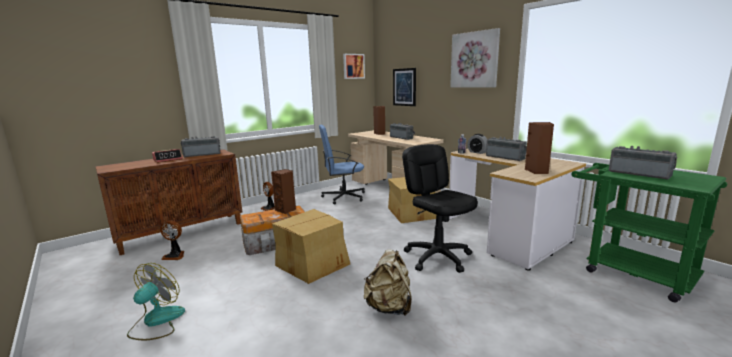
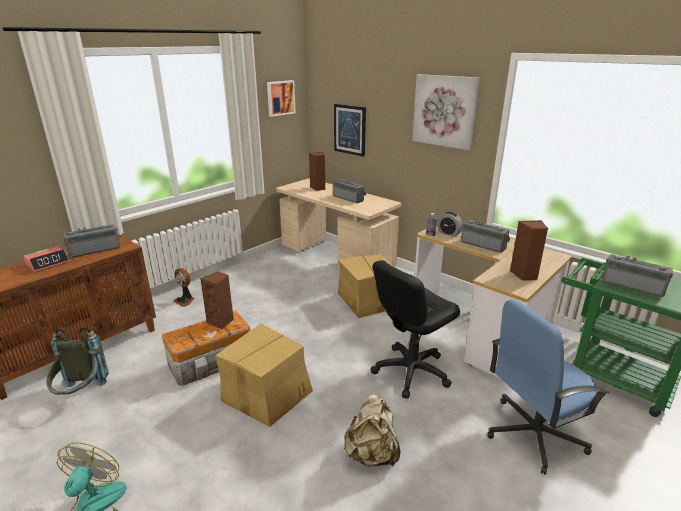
camera: 10 degrees left, 10 degrees up
(175, 255) = (81, 394): fan -> grey backpack
(343, 197) = (277, 275): blue office chair -> blue office chair (533, 434)
(438, 257) = (411, 371): black office chair -> black office chair turned 90 degrees counterclockwise

